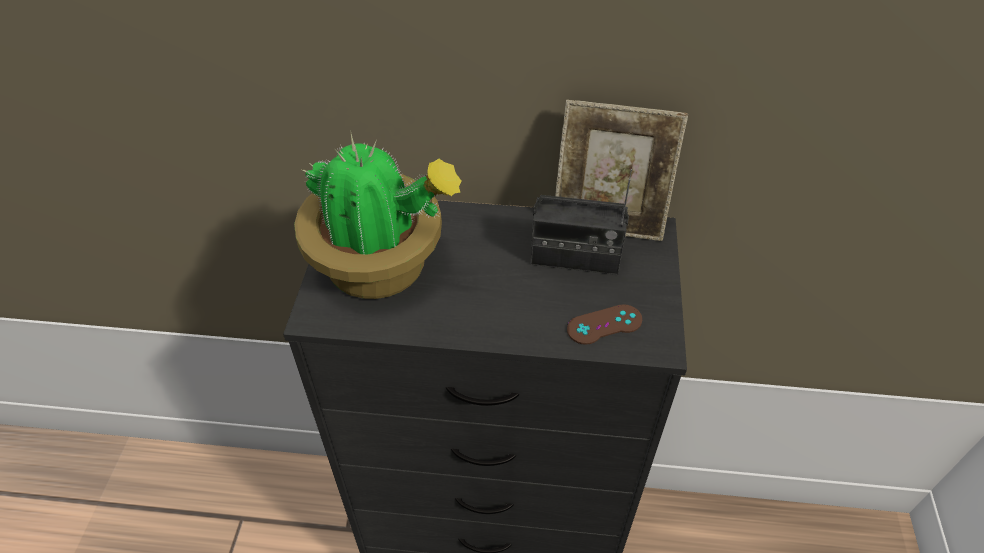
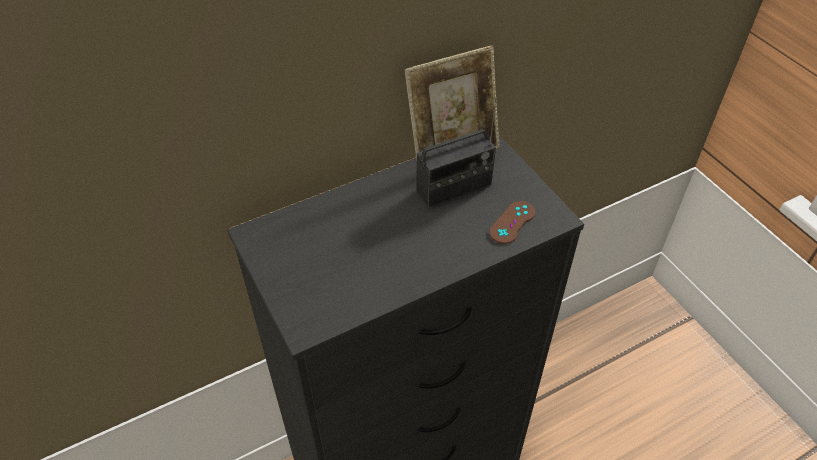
camera: 35 degrees left, 0 degrees up
(381, 268) = (322, 266): potted plant -> none

